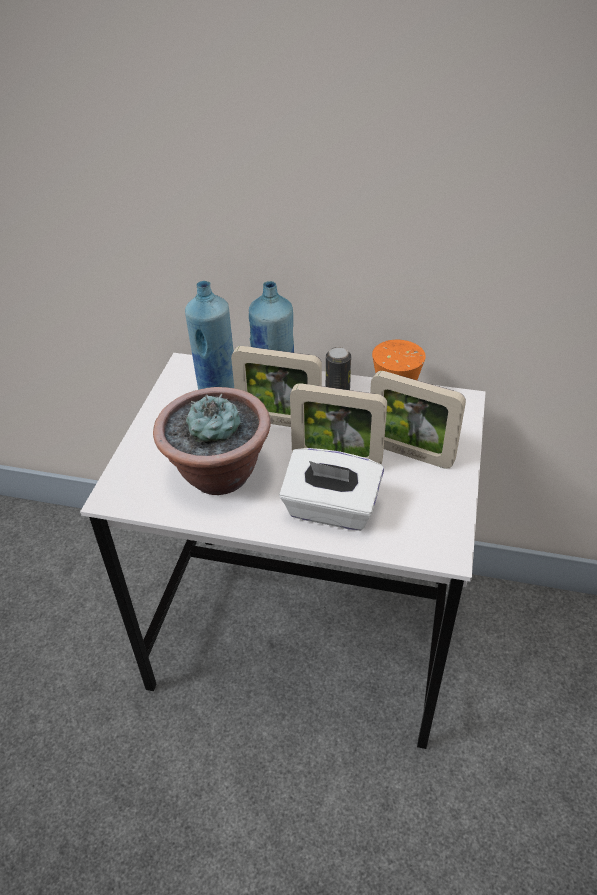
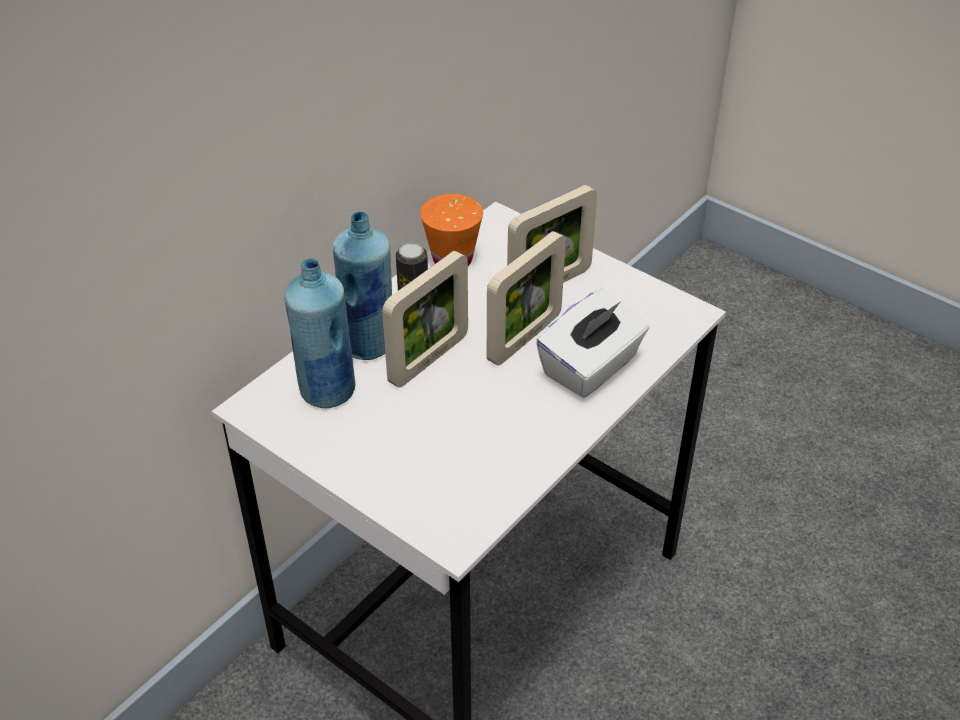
camera: 65 degrees left, 0 degrees up
(218, 474) = (479, 435): potted plant -> none

